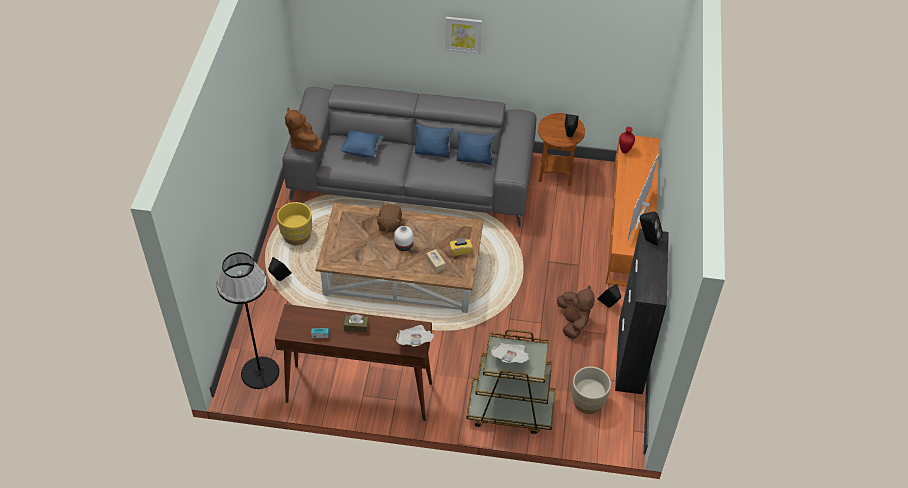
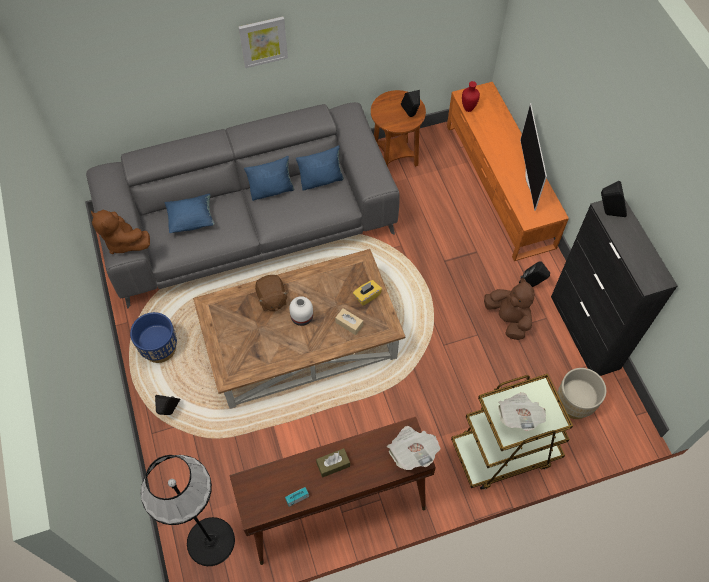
camera: 25 degrees left, 10 degrees up
(297, 235) = (159, 348): yellow planter -> blue planter

